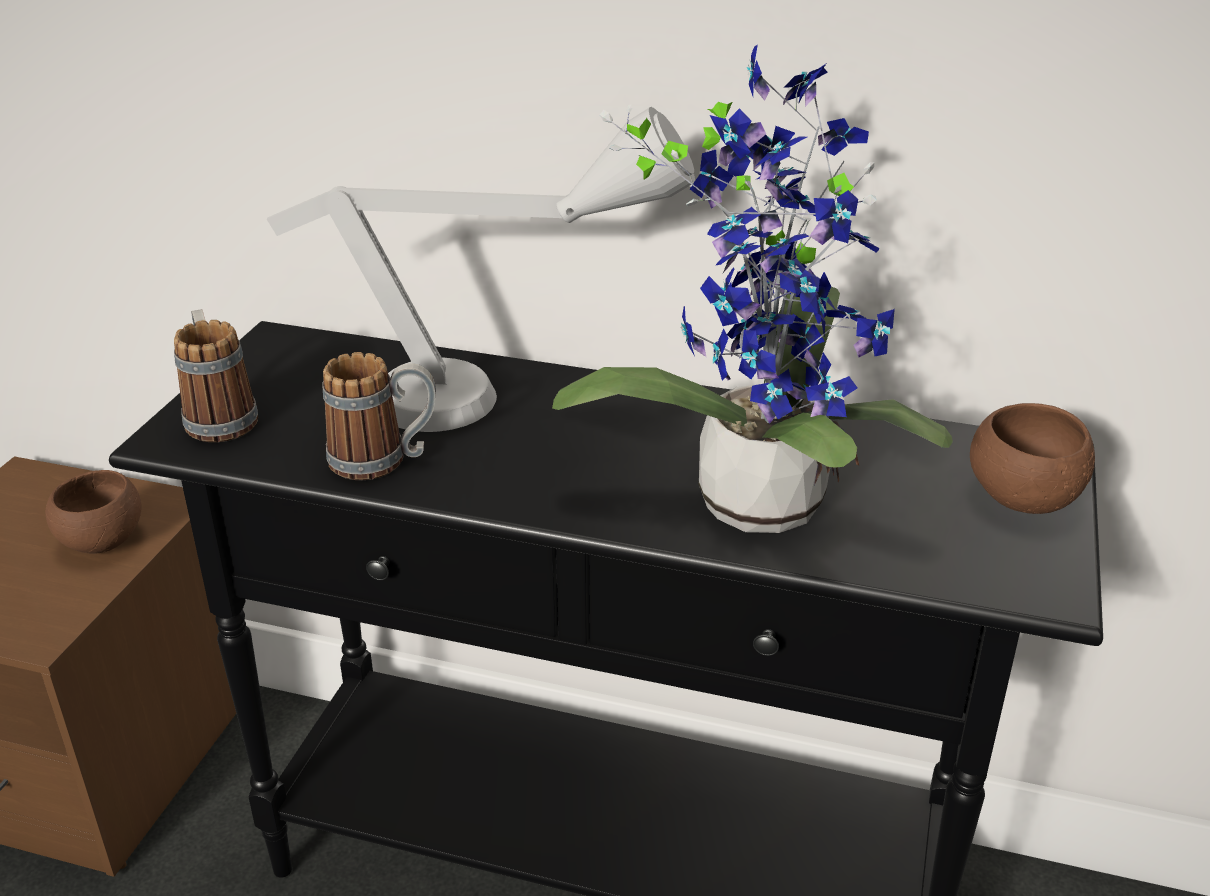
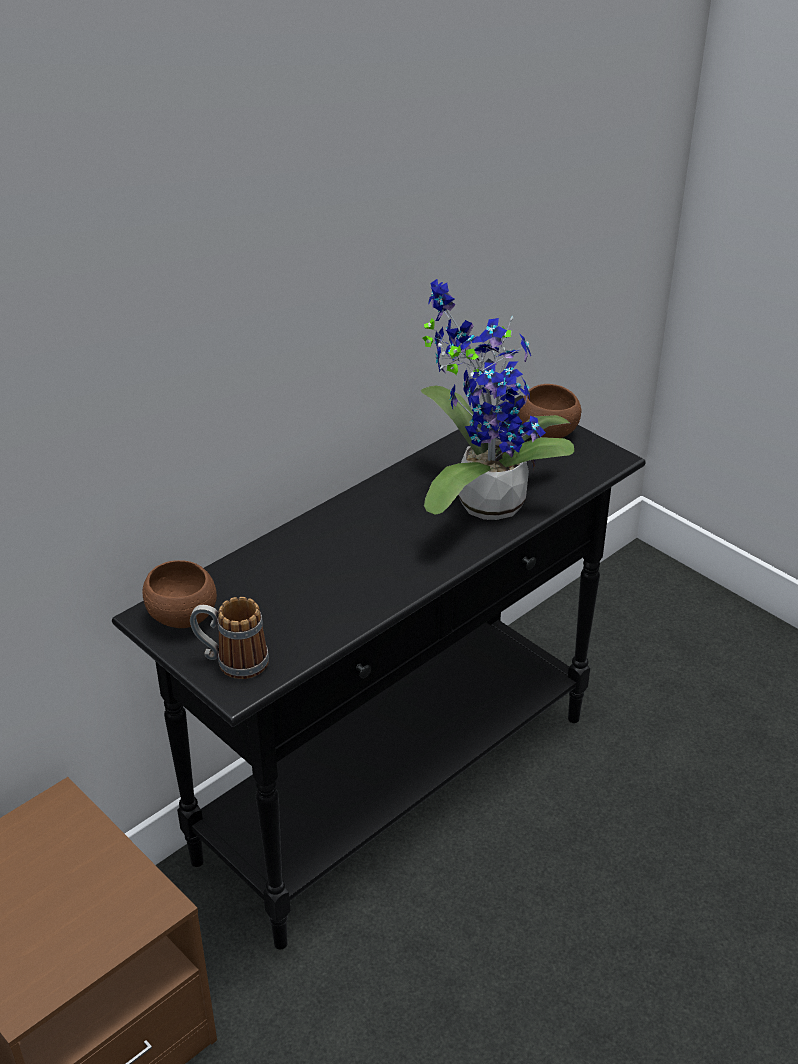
camera: 60 degrees left, 5 degrees up
(103, 541) = (71, 851): brown bowl -> brown bowl (182, 617)
(384, 460) = (344, 610): mug -> none
(499, 402) = (320, 550): grey table lamp -> none

